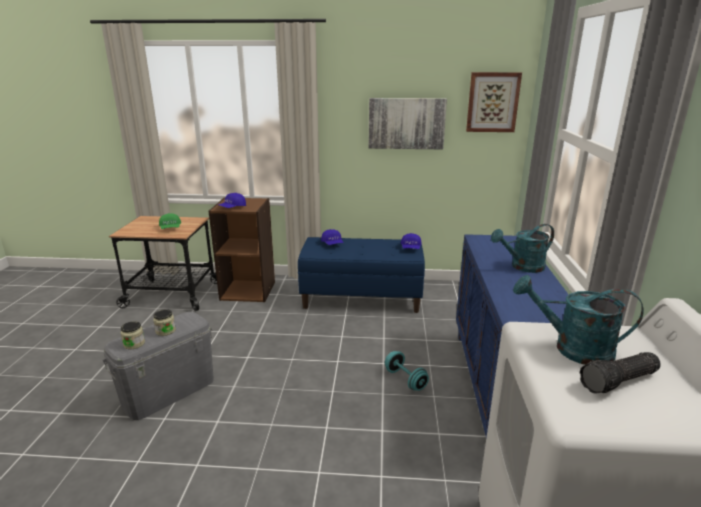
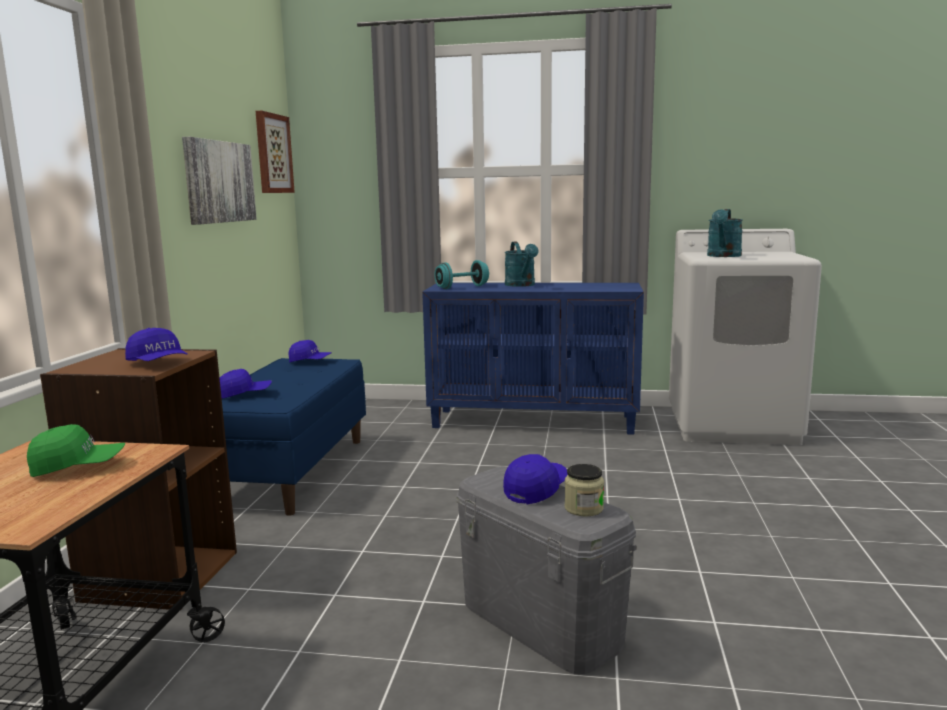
camera: 85 degrees left, 10 degrees down
(165, 331) = (536, 490): jar -> blue cap
(405, 380) = (515, 455): turquoise dumbbell -> turquoise dumbbell (462, 287)
(620, 382) = (755, 254): flashlight -> none

